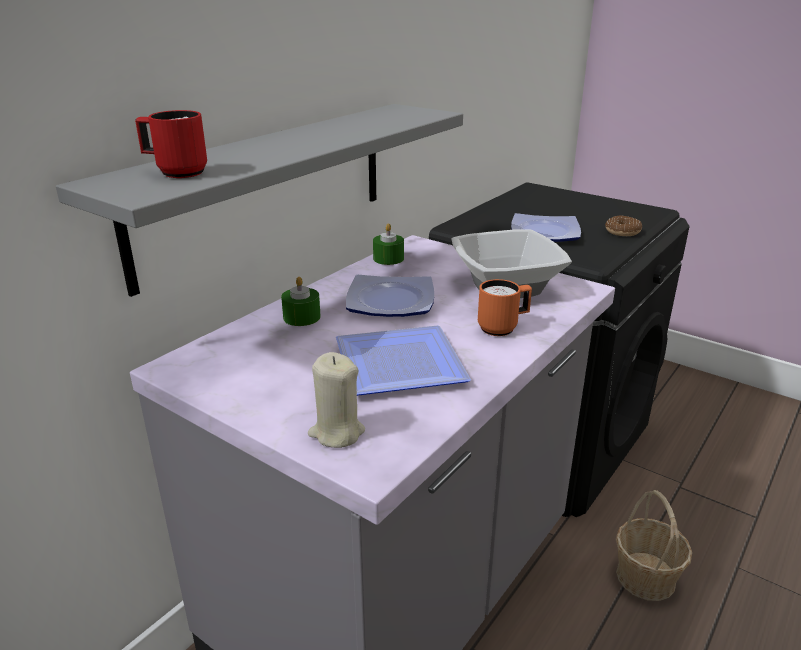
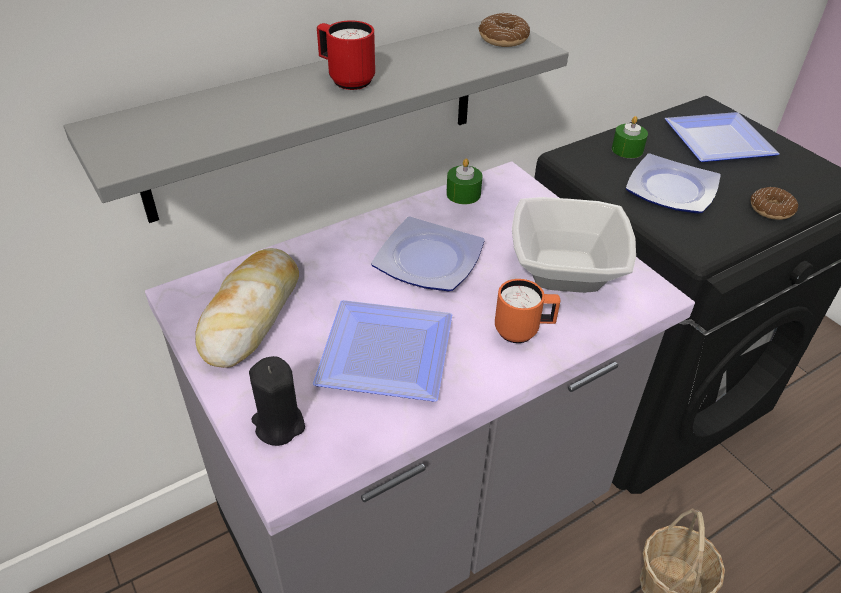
camera: 20 degrees right, 15 degrees up
(175, 172) = (177, 125): red mug -> red mug (346, 79)
(254, 365) = (252, 314): none -> bread
(302, 317) = (329, 260): green candle -> green candle (627, 149)
(336, 432) = (278, 424): beige candle -> black candle
(407, 112) = (503, 39): none -> donut
(559, 203) = (722, 142): none -> plate

